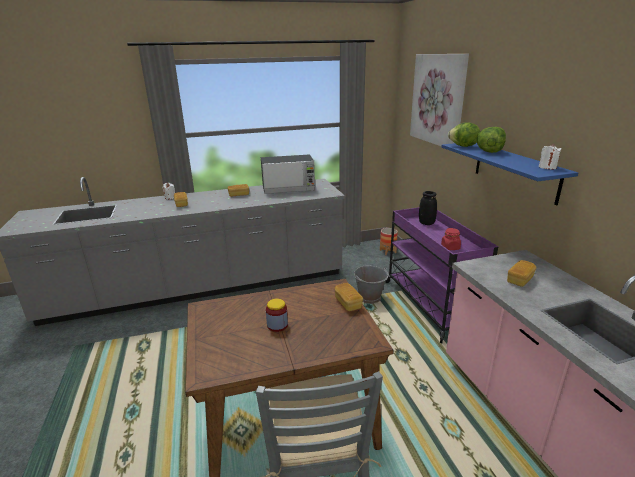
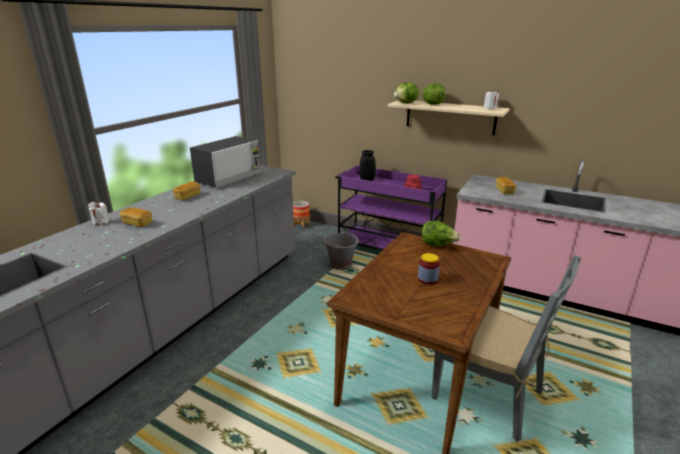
camera: 45 degrees left, 0 degrees up
(348, 303) = (437, 245): bread -> lettuce
(437, 99) = (345, 67): picture -> none
(515, 171) = (450, 117): blue shelf -> beige shelf

